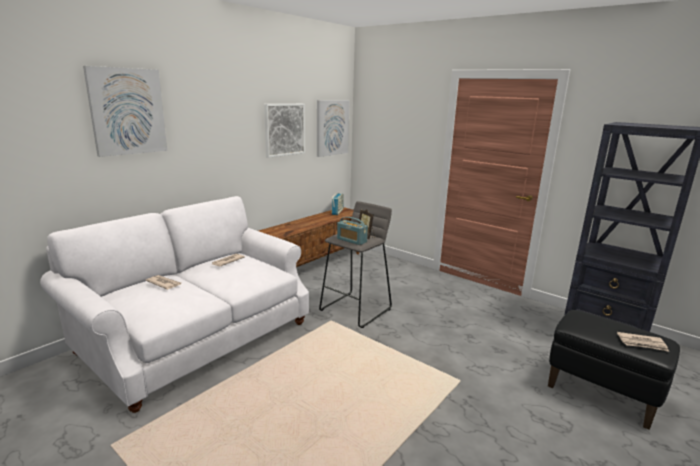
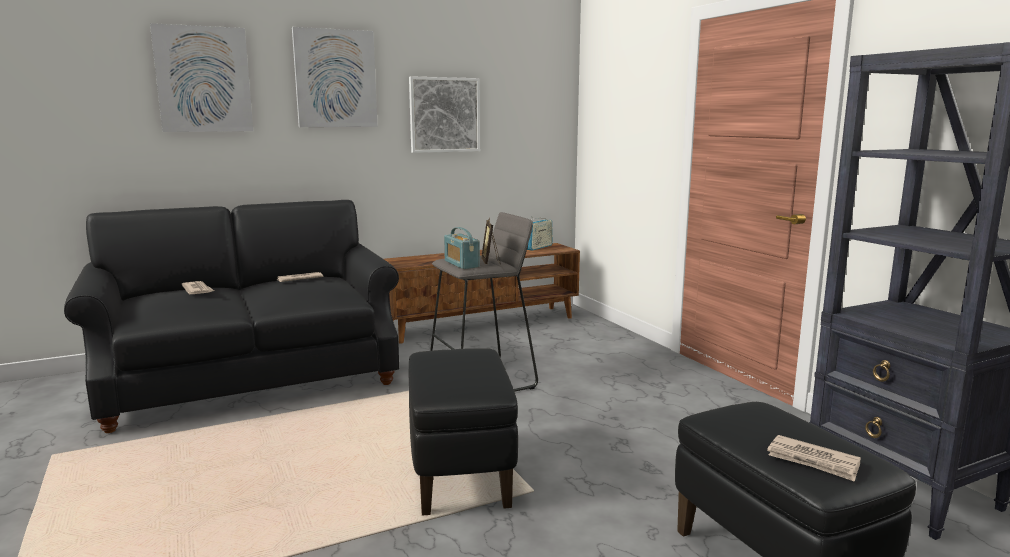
camera: 25 degrees right, 5 degrees down
(197, 336) = (251, 376): white sofa -> black sofa
(332, 127) = (535, 117): picture -> picture (335, 79)
(412, 380) = (460, 474): none -> black ottoman

